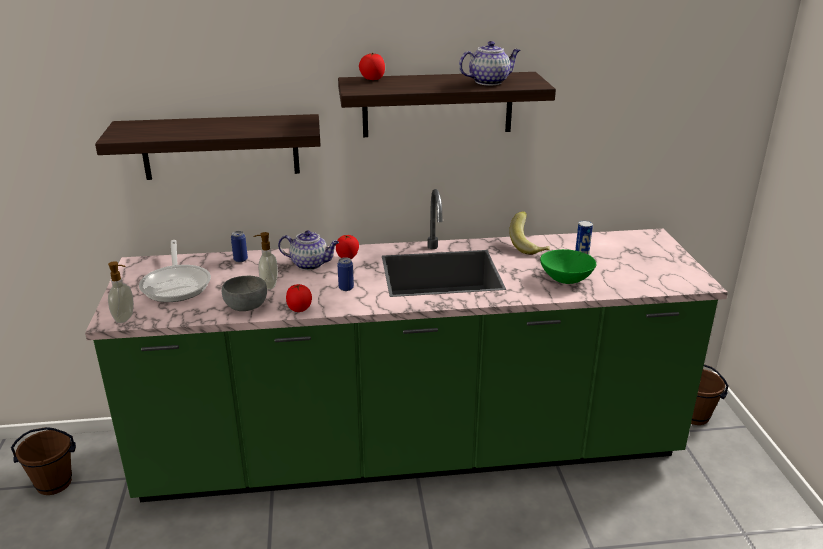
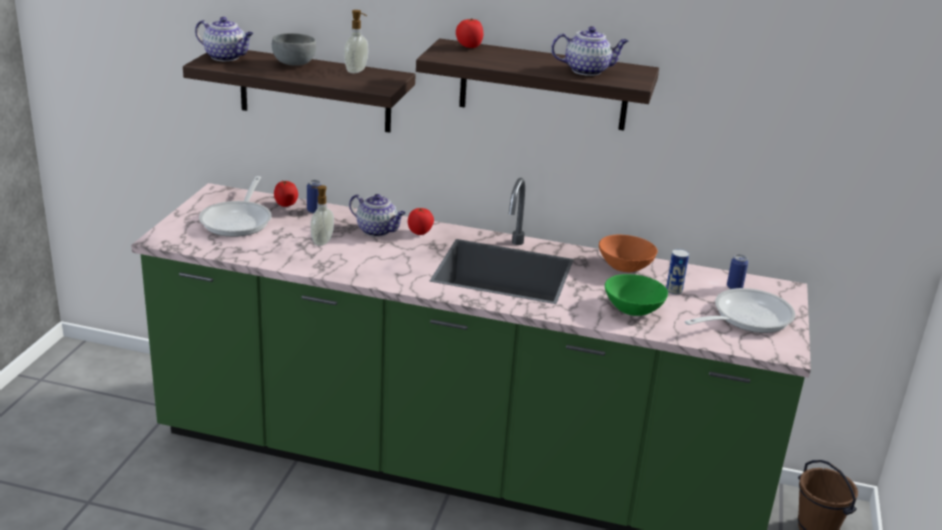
camera: 20 degrees right, 0 degrees up
(54, 483) = (107, 393): brown bucket -> none
(125, 318) = (172, 240): soap dispenser -> soap dispenser (356, 71)
(132, 129) = (226, 57): none -> teapot
(246, 307) = (285, 257): grey bowl -> grey bowl (294, 64)
(299, 310) = (332, 272): tomato -> tomato (285, 205)
(346, 288) = (393, 262): can -> can (734, 287)
(530, 246) = (625, 266): banana -> orange bowl
(649, 264) = (746, 317): none -> frying pan

